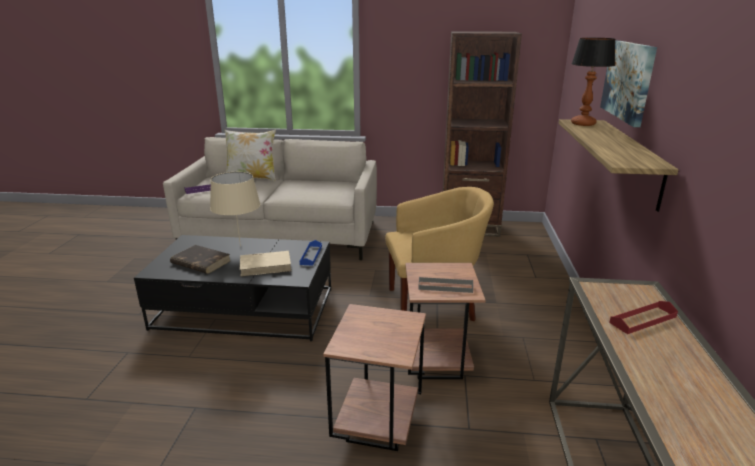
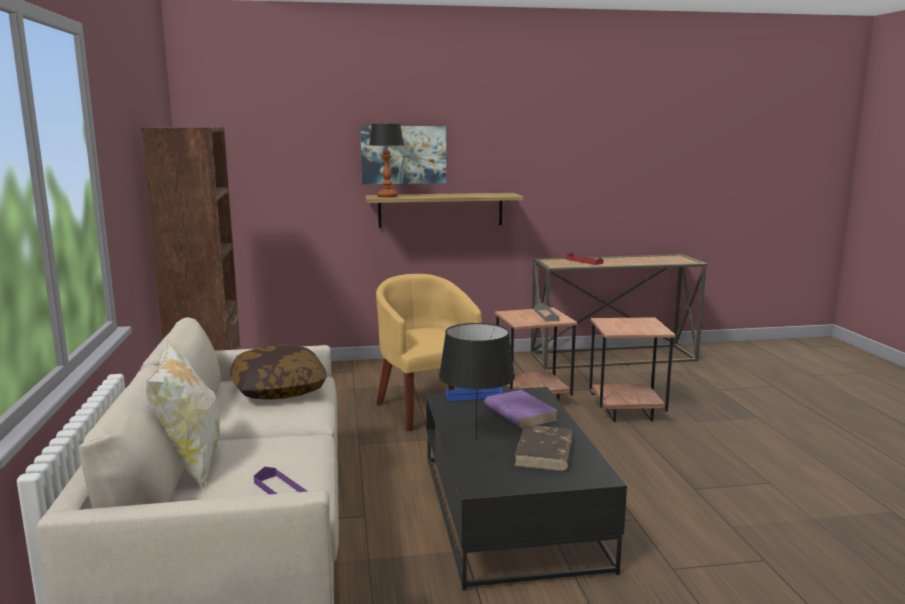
camera: 105 degrees left, 10 degrees down
(240, 246) = (476, 439): beige table lamp -> black table lamp
(266, 265) = (519, 413): beige book -> purple book
(326, 190) = (278, 389): none -> pillow

